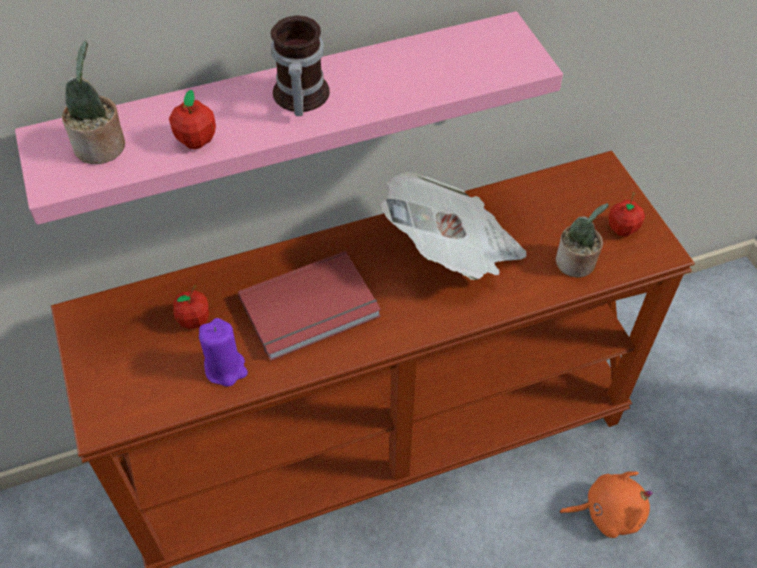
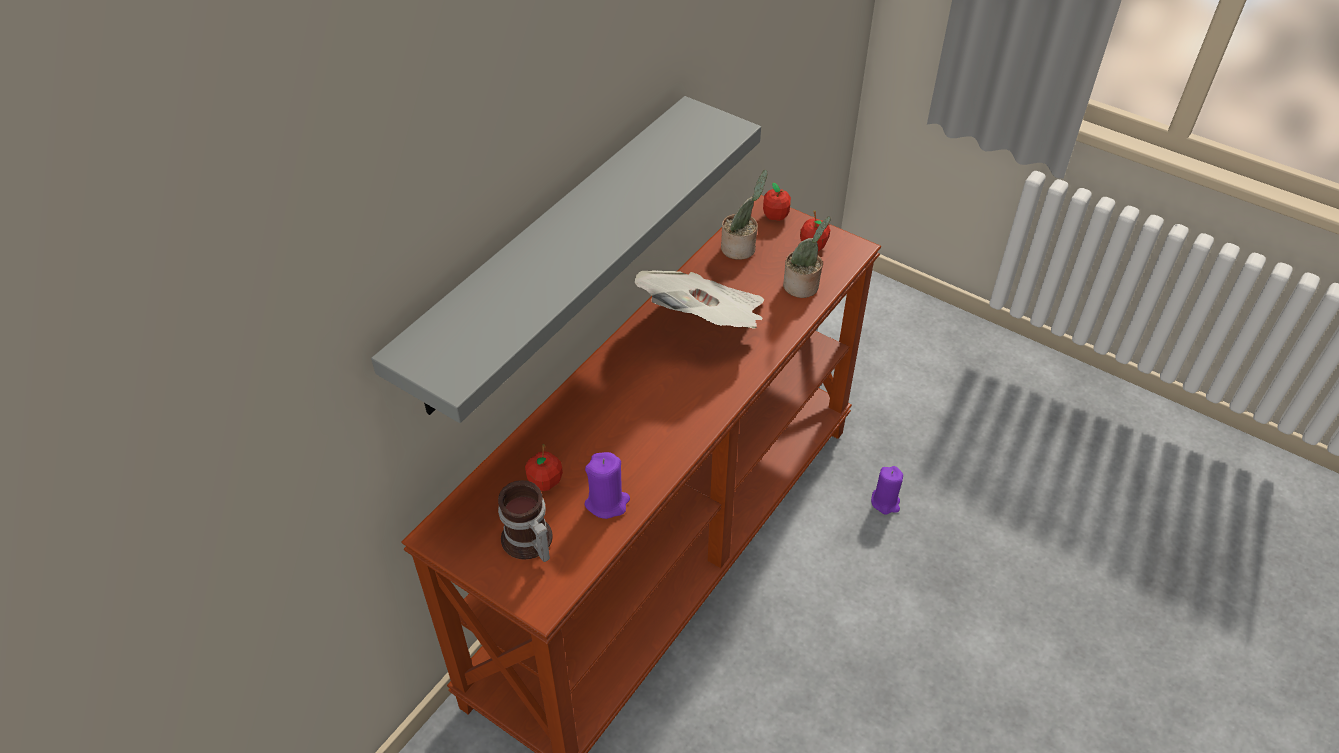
camera: 35 degrees left, 5 degrees down
(102, 148) = (468, 335): potted plant -> potted plant (741, 248)
(196, 140) = (540, 294): apple -> apple (775, 216)
(285, 113) = (550, 255): pink shelf -> grey shelf
(298, 97) = (586, 227): mug -> mug (527, 543)
(311, 310) = (636, 423): red book -> none
(608, 512) = (885, 502): orange plush toy -> purple candle

